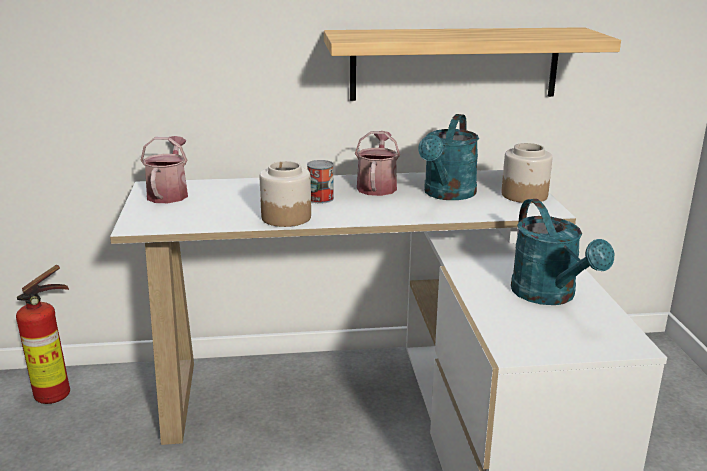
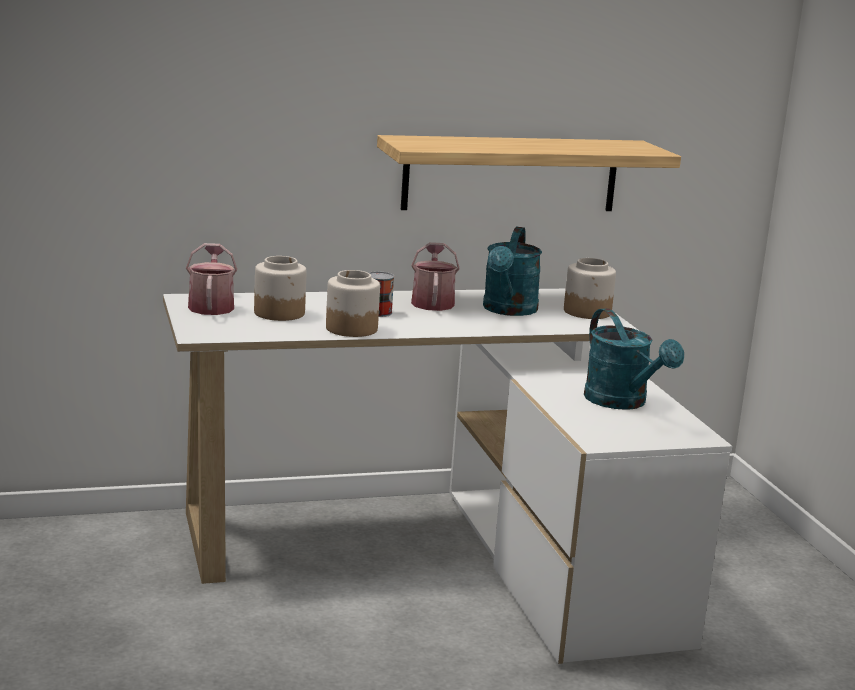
camera: 10 degrees left, 5 degrees down
(58, 394) = (59, 542): fire extinguisher -> none
(227, 200) = (279, 313): none -> jar

